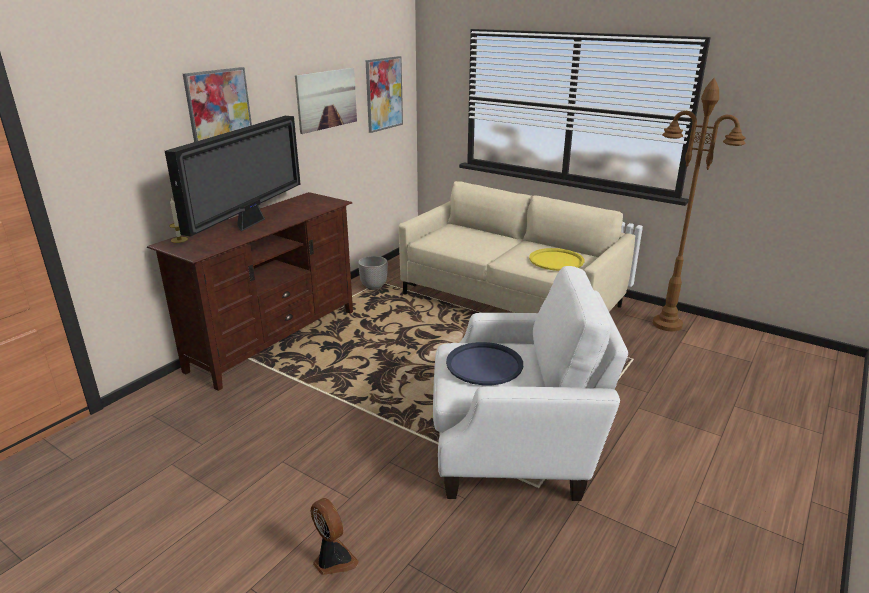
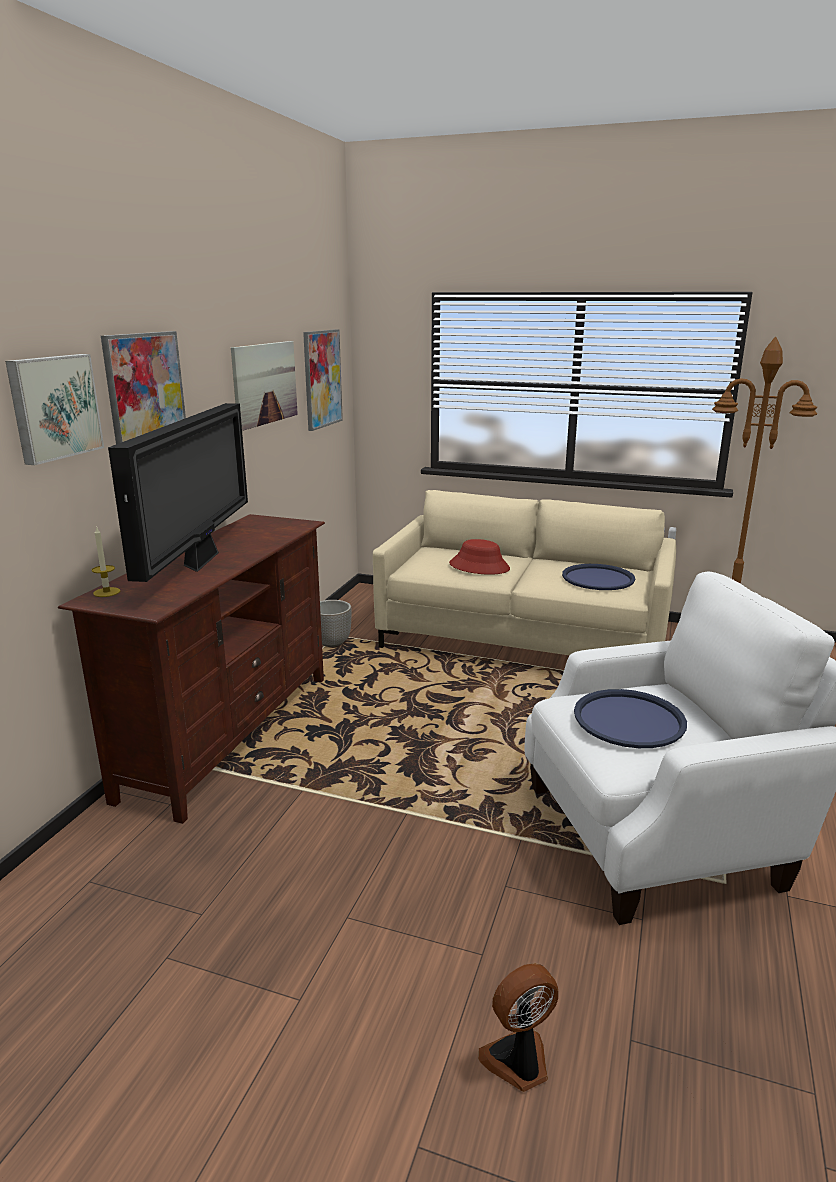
camera: 15 degrees left, 5 degrees down
(145, 121) = (53, 407): none -> picture
(333, 560) = (519, 1062): fan -> fan turned 60 degrees counterclockwise
(475, 242) = (479, 566): none -> red hat
(556, 260) = (598, 578): yellow tray -> blue tray

